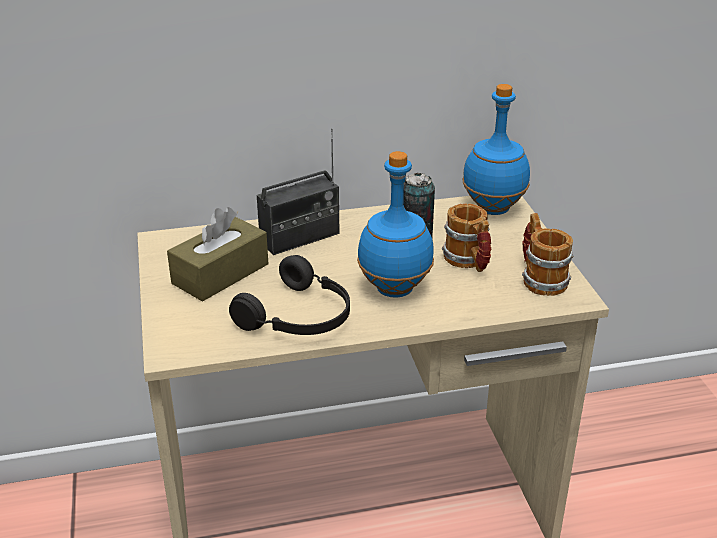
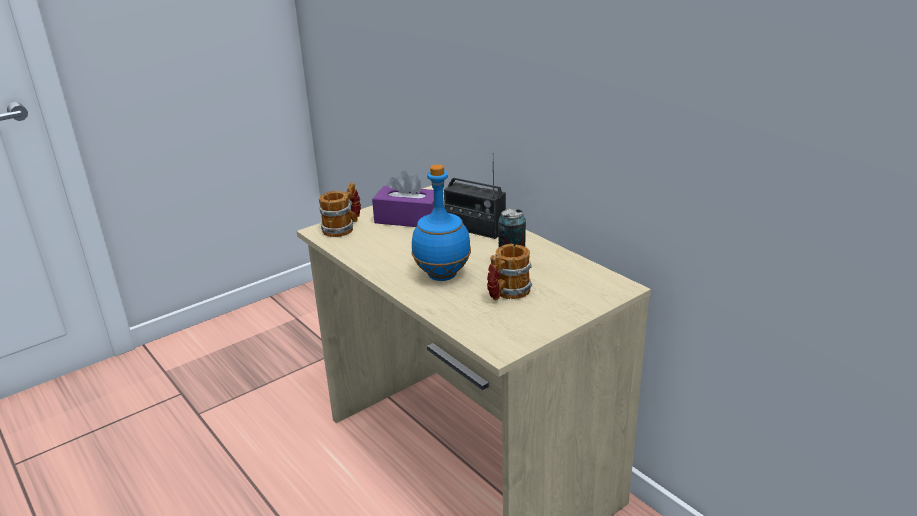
camera: 65 degrees right, 5 degrees down
(220, 274) = (408, 219): brown tissue box -> purple tissue box
(299, 317) = (381, 254): black headphones -> none
(492, 208) = (602, 284): blue bottle -> none
(540, 278) = (513, 328): mug -> mug (343, 228)

